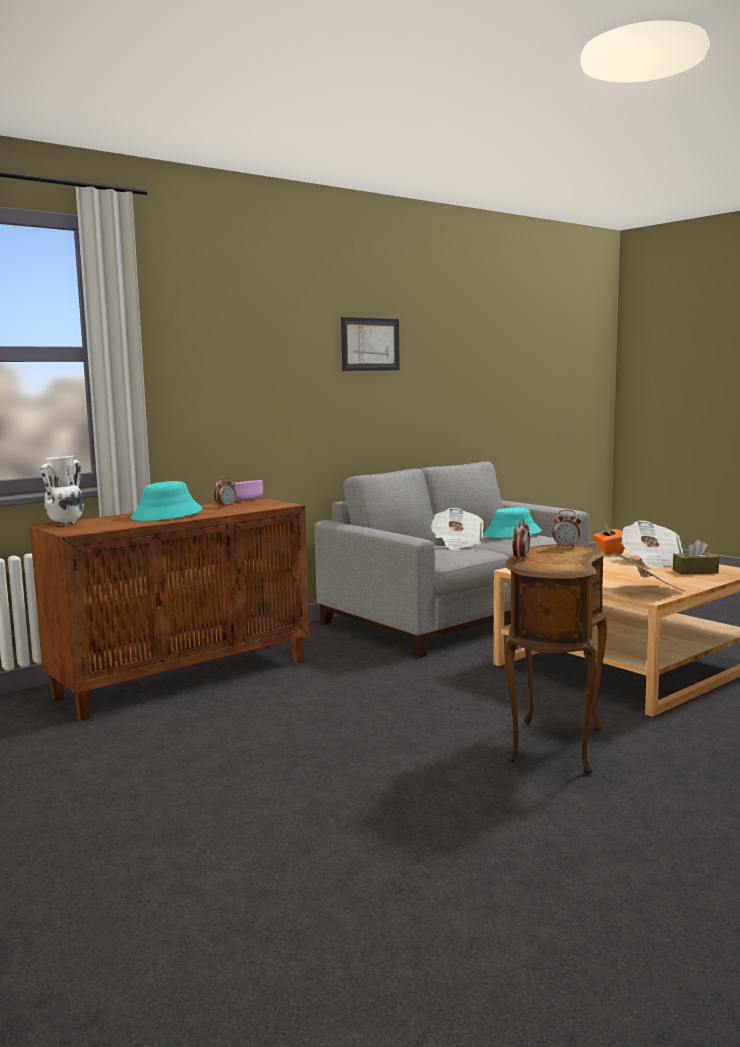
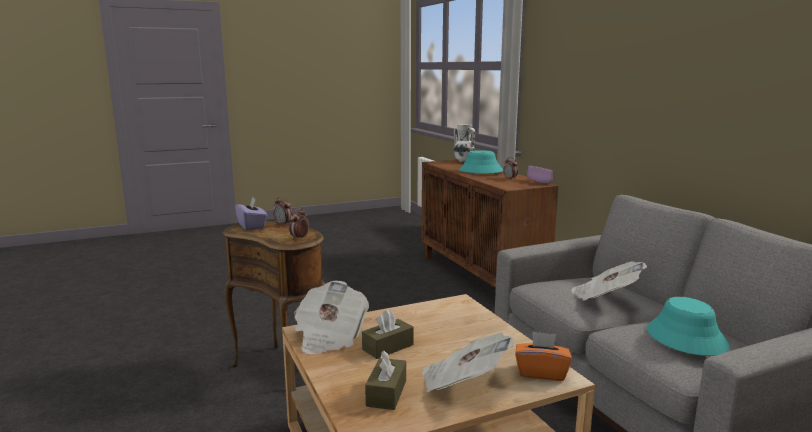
camera: 105 degrees right, 5 degrees up
(370, 344) = (723, 53): picture -> none
(551, 565) = (252, 226): none -> purple tissue box
(635, 577) = (388, 347): none -> brown tissue box

